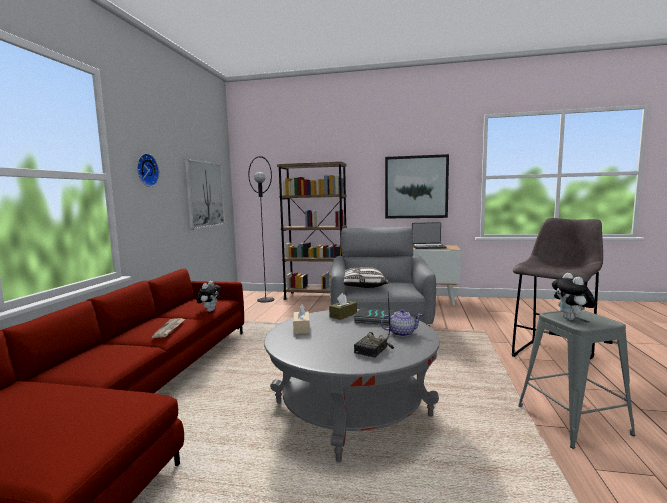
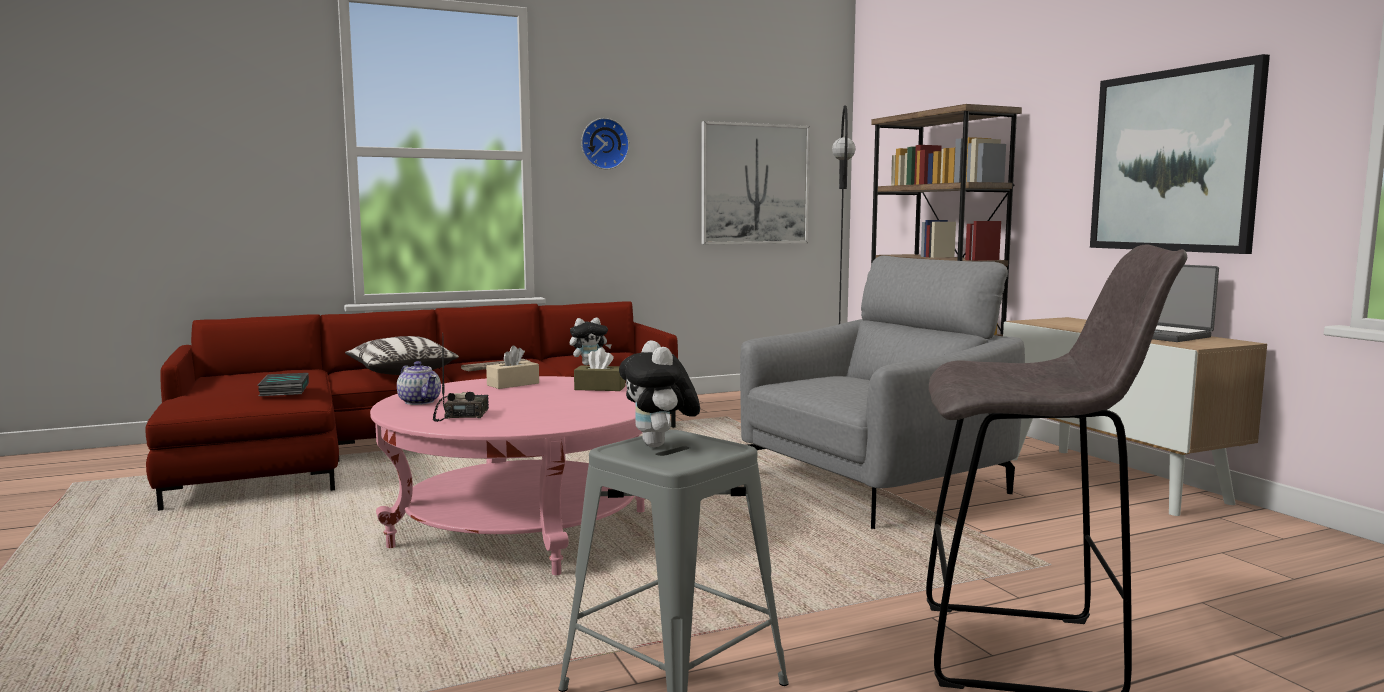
camera: 55 degrees right, 0 degrees up
(352, 409) = (523, 529): grey coffee table -> pink coffee table
(361, 286) = (818, 379): pillow -> pillow (401, 372)
(374, 320) = (596, 401): book -> book (283, 389)
(374, 350) = (461, 415): radio -> radio turned 90 degrees clockwise
(401, 333) = (552, 416): teapot -> teapot (420, 402)
(571, 319) = (660, 445): plush toy -> plush toy turned 75 degrees counterclockwise

